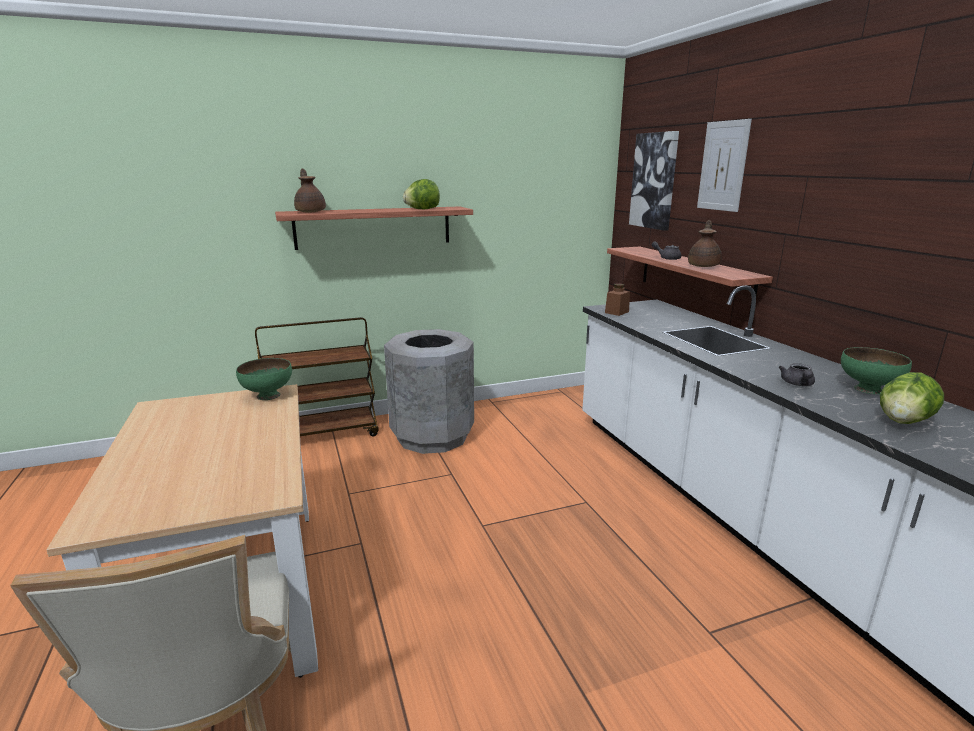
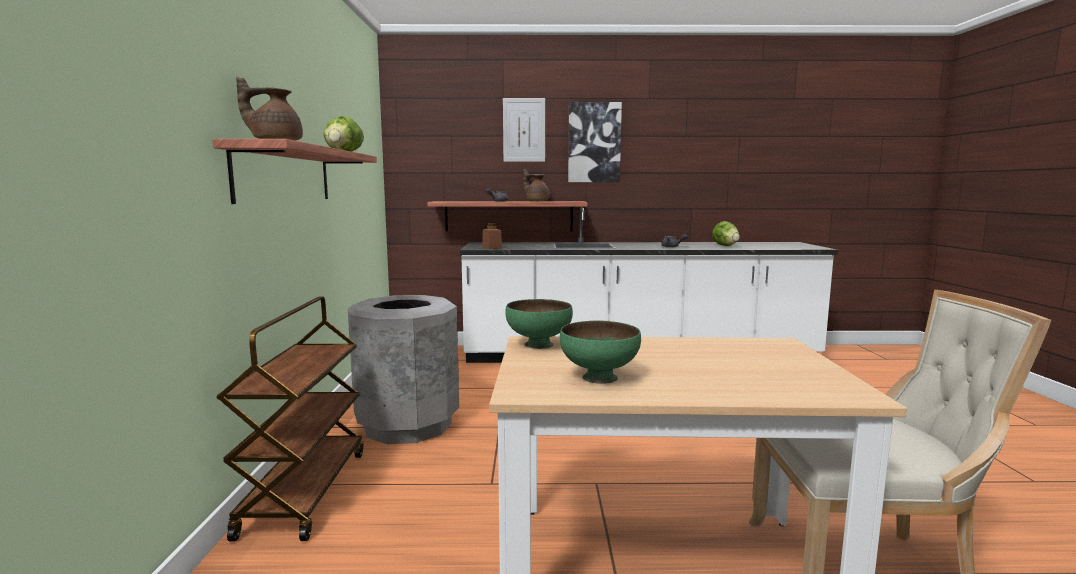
camera: 70 degrees left, 10 degrees down
(654, 181) = (444, 143): picture -> picture (594, 142)
(868, 389) = (683, 243): green bowl -> green bowl (599, 377)

